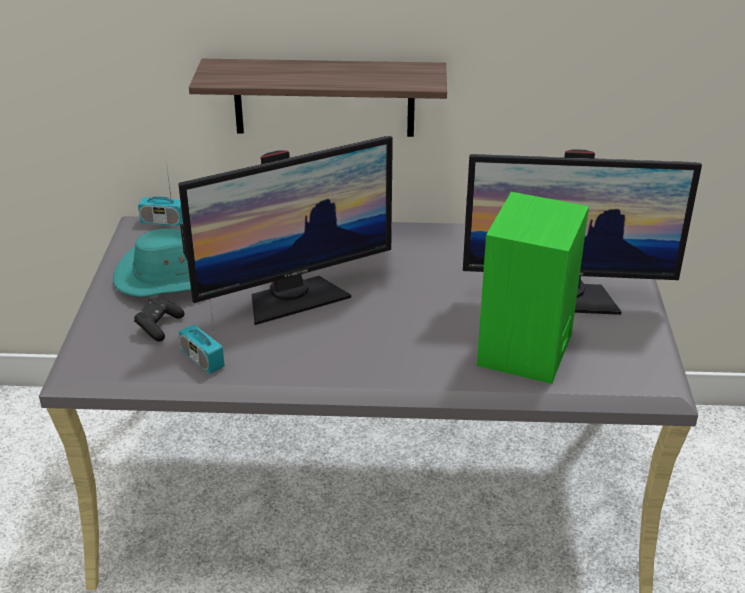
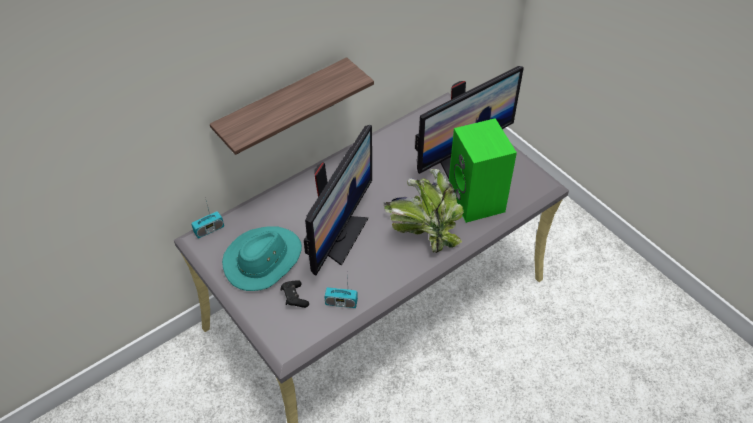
camera: 40 degrees left, 15 degrees up
(404, 345) = (423, 231): none -> potted plant

